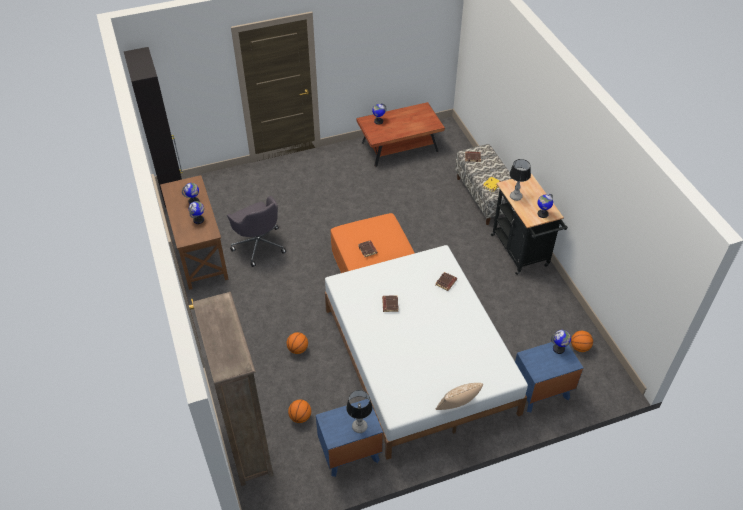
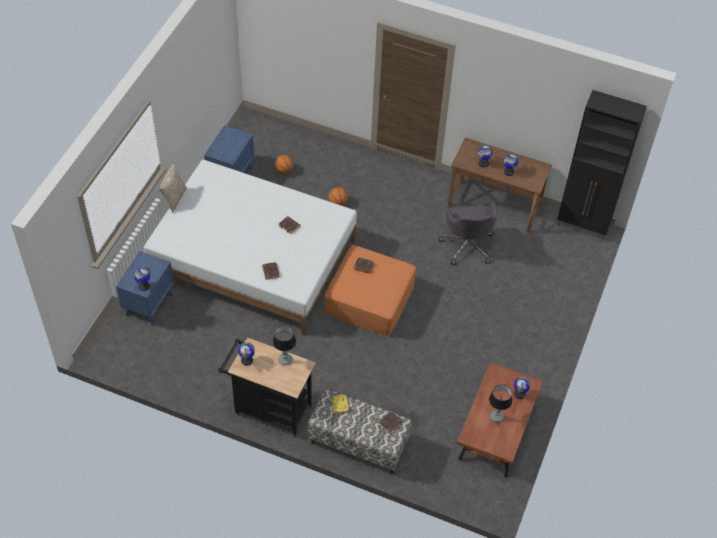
camera: 130 degrees right, 5 degrees up
(247, 444) = (295, 136): brown bookcase -> none
(259, 244) = (467, 245): grey office chair -> grey office chair turned 105 degrees counterclockwise
(359, 426) = (220, 147): table lamp -> table lamp (496, 417)
(579, 347) = (149, 360): basketball -> none

